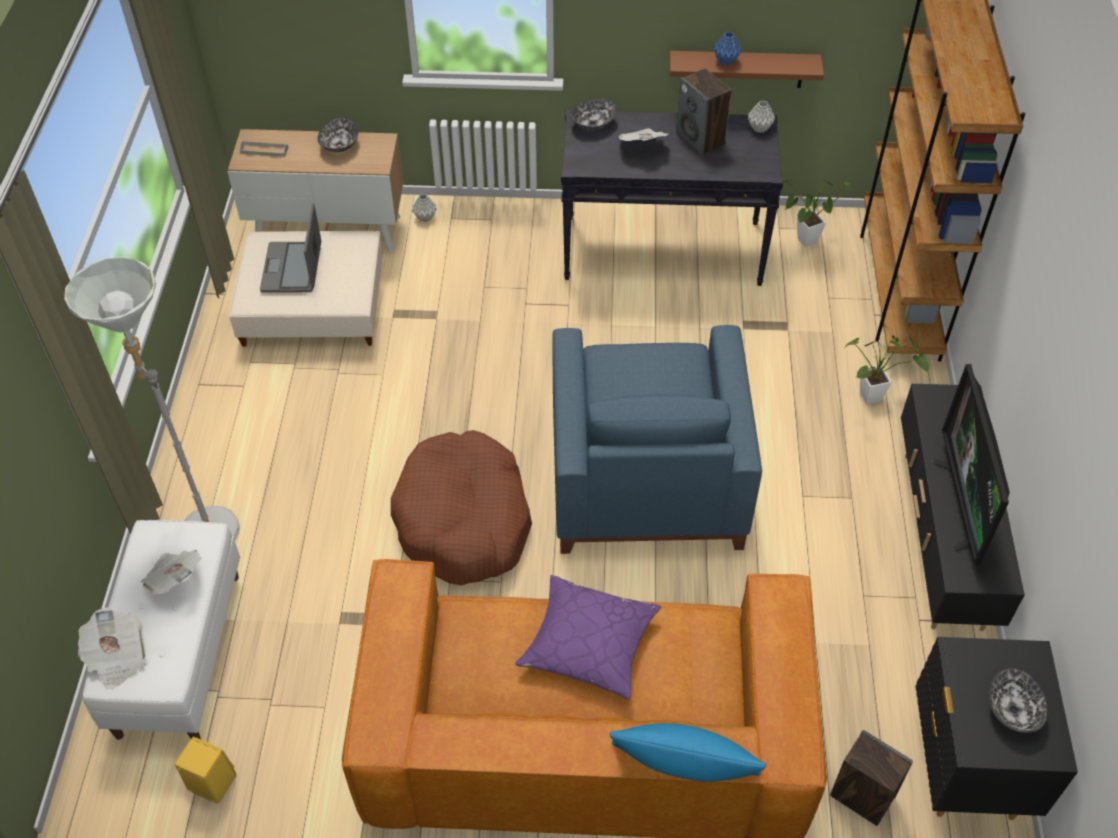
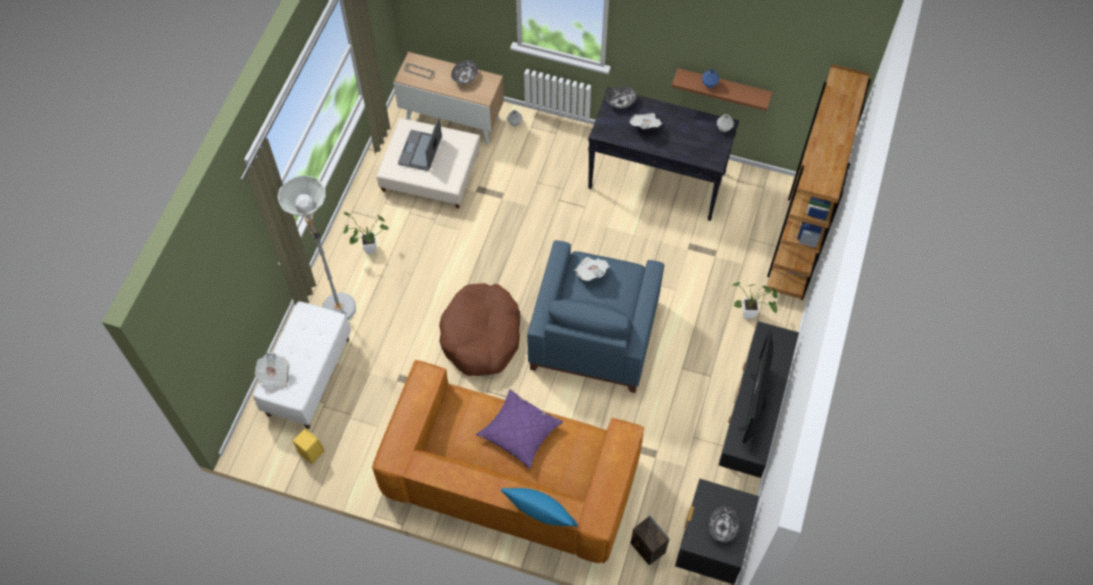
camera: 15 degrees right, 10 degrees up
(175, 579) = (311, 341): newspaper -> newspaper (591, 272)
(700, 139) = (684, 128): speaker -> none
(803, 242) = (749, 195): potted plant -> potted plant (367, 249)

